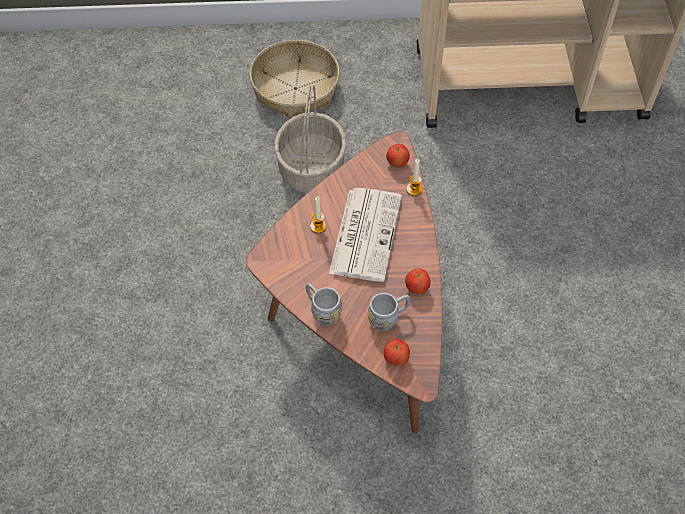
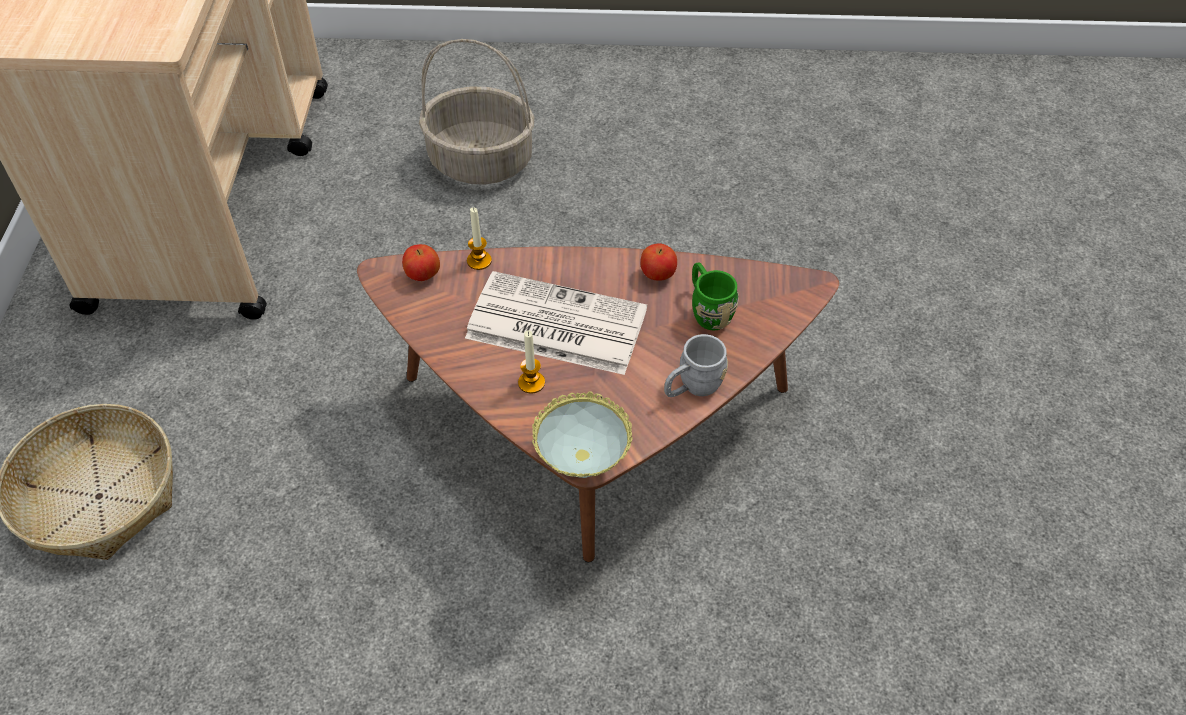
camera: 85 degrees left, 5 degrees down
(262, 256) = (582, 462): none -> bowl
(310, 168) = (293, 483): basket -> basket (479, 161)
(388, 318) = (707, 310): grey mug -> green mug
(396, 359) = (774, 308): apple -> none

